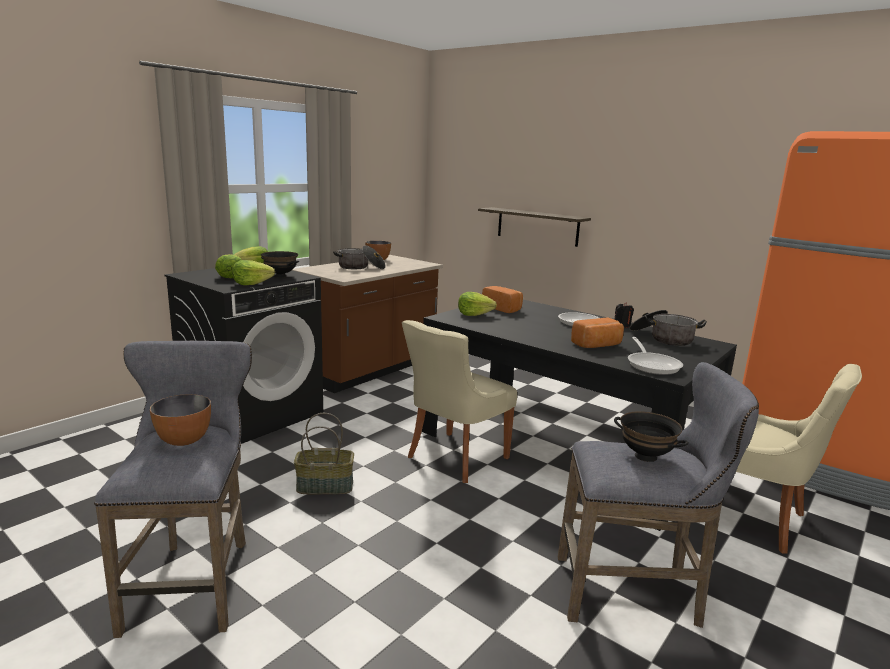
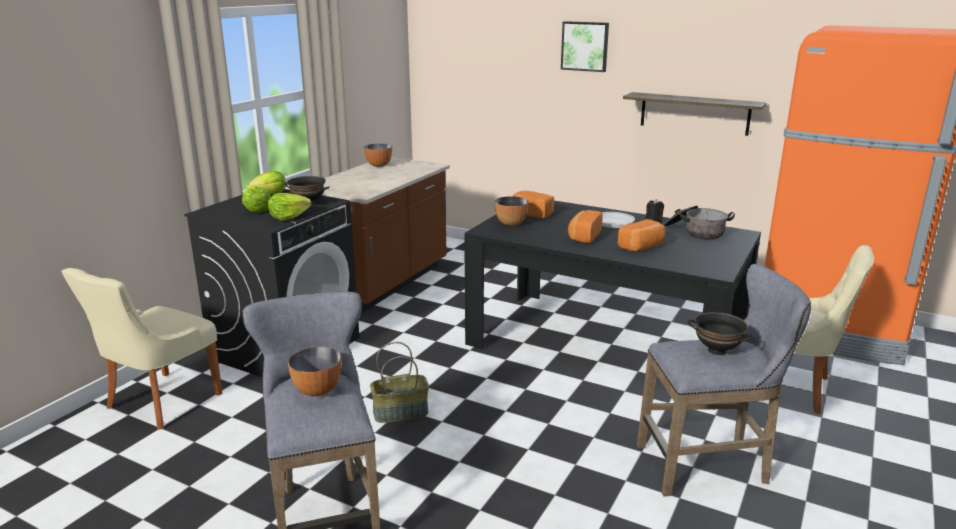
camera: 10 degrees left, 5 degrees up
(360, 267) = (368, 177): cooking pot -> none
(454, 458) = (510, 367): beige chair -> beige chair (160, 402)
(474, 314) = (511, 223): lettuce -> bowl
(537, 226) = (542, 115): shelf -> shelf (694, 113)
(541, 331) = (583, 236): none -> bread
(580, 160) = (585, 46): none -> picture
(652, 365) = (698, 263): frying pan -> none

